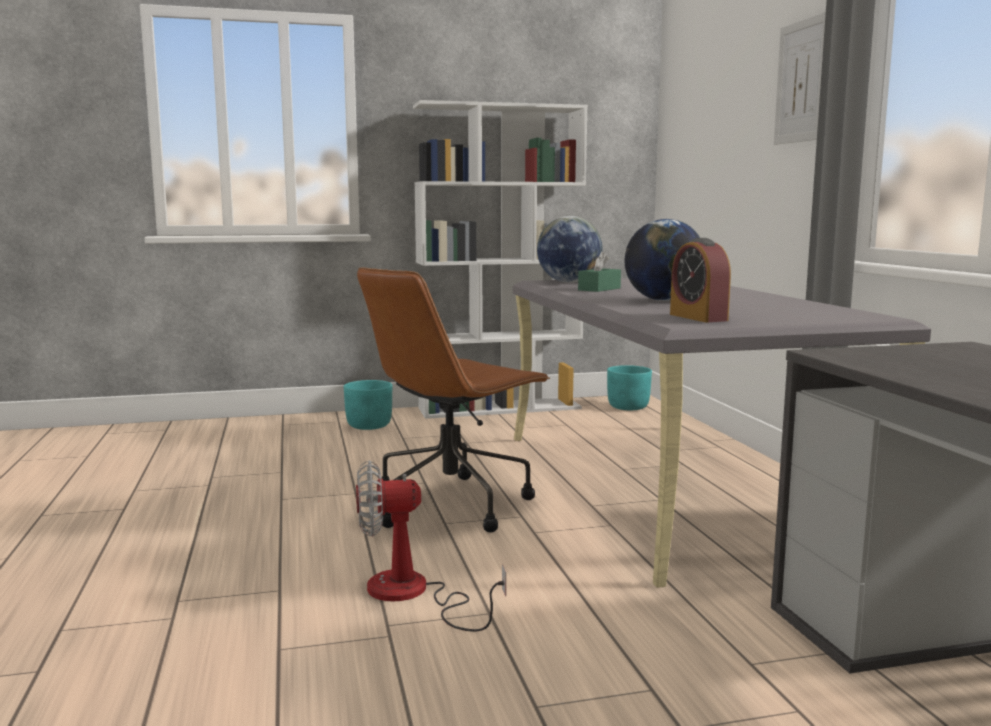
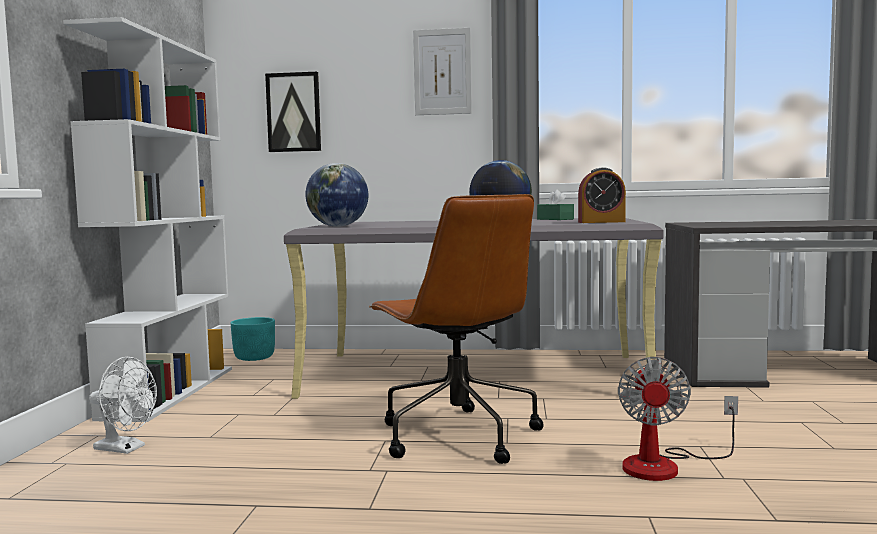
camera: 70 degrees left, 5 degrees down
(369, 426) = (126, 448): turquoise planter -> white fan
(599, 289) = (405, 225): green tissue box -> green tissue box (555, 219)
(697, 146) = (294, 112): none -> picture

